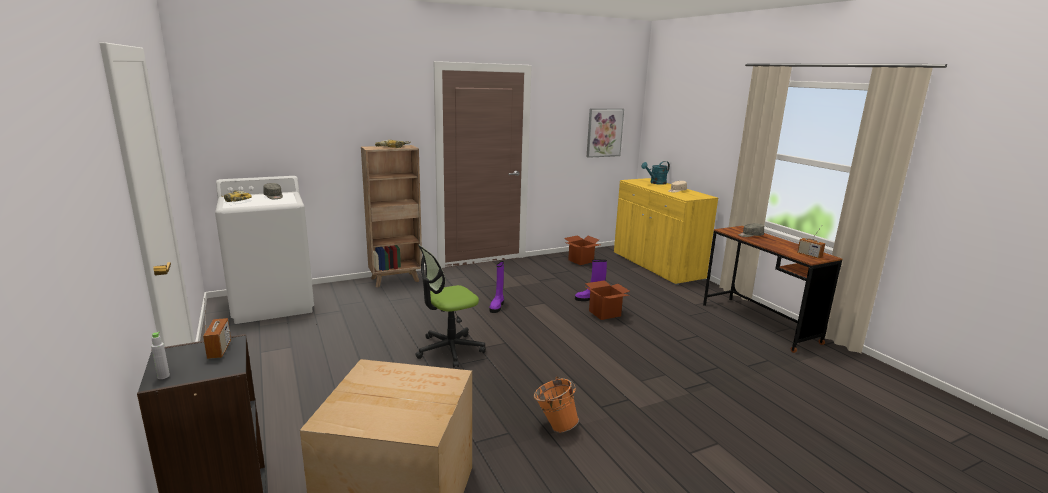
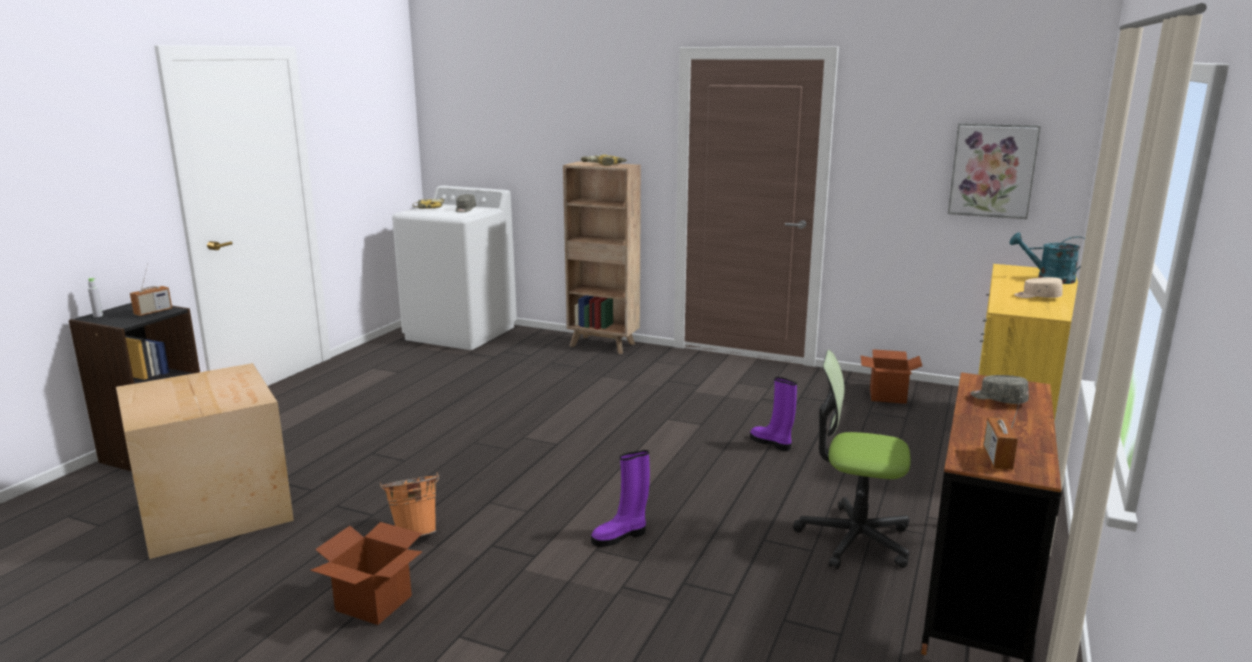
camera: 50 degrees right, 0 degrees up
(449, 349) = (495, 426): office chair -> office chair (854, 539)
(497, 306) = (638, 407): purple boot -> purple boot (620, 536)
(604, 313) = (747, 466): cardboard box -> cardboard box (373, 603)

